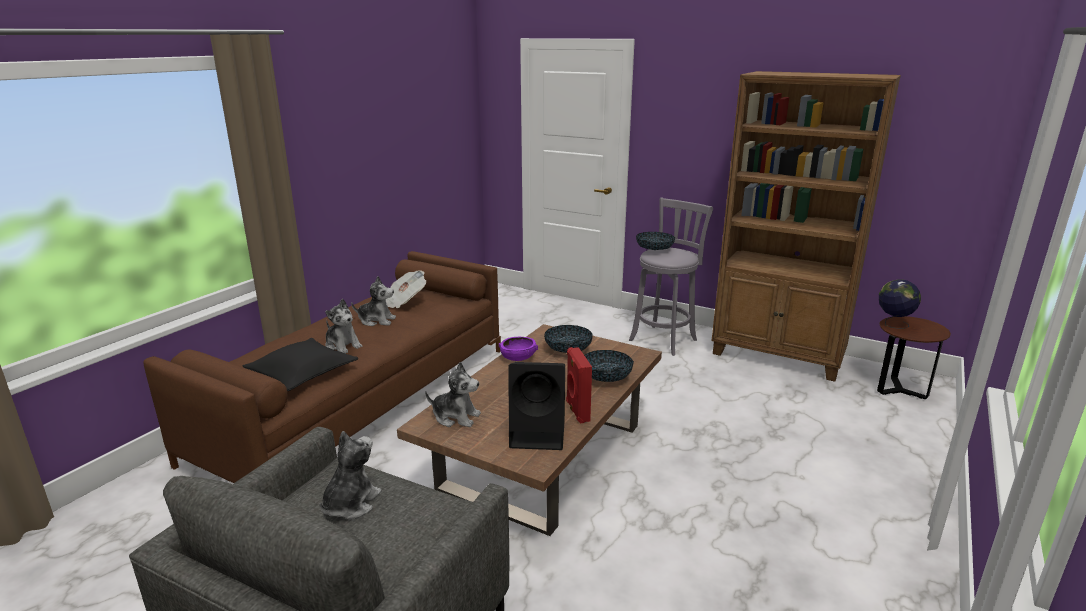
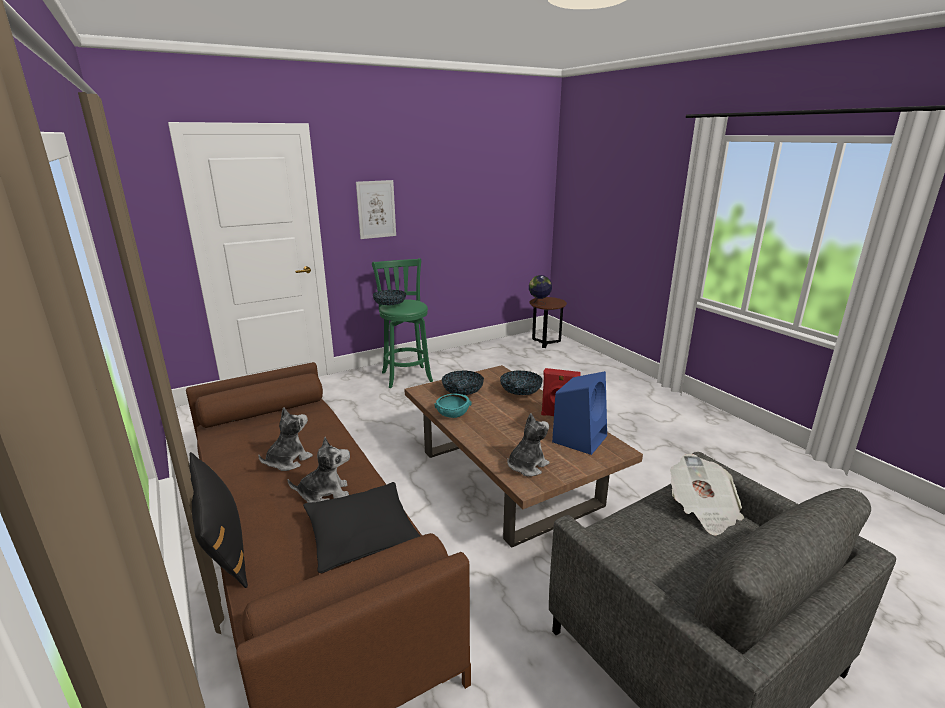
camera: 60 degrees left, 0 degrees up
(277, 336) = (222, 542): none -> black pillow
(350, 504) = (667, 536): plush toy -> none
(403, 301) = (266, 435): newspaper -> newspaper (702, 510)
(518, 358) = (453, 414): purple bowl -> turquoise bowl
(539, 434) = (580, 438): black speaker -> blue speaker
(665, 339) = (406, 376): grey stool -> green stool
(693, 139) = (376, 209): none -> picture
(778, 356) = (475, 354): brown bookcase -> none

